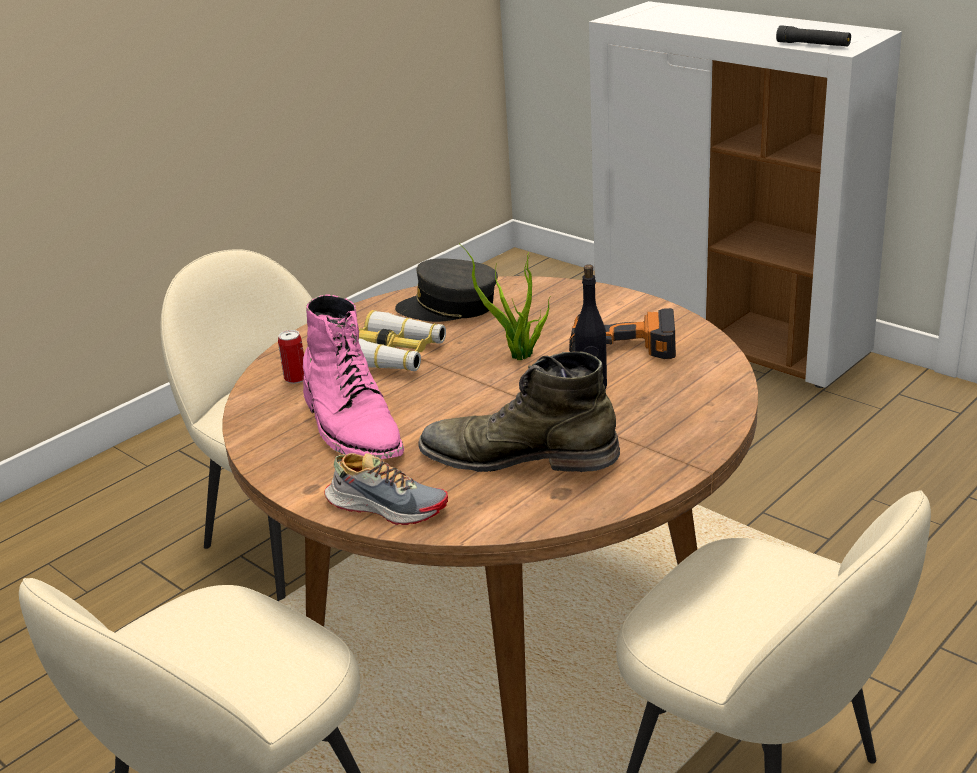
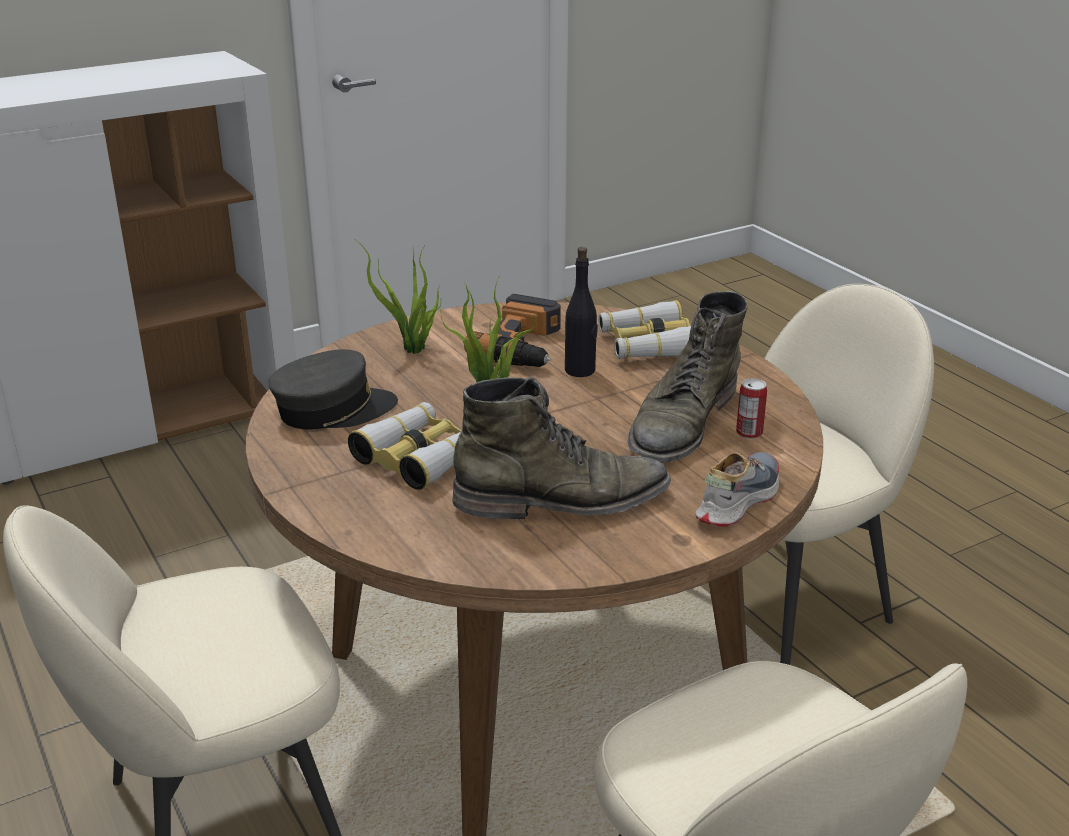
camera: 75 degrees left, 0 degrees up
(296, 378) = (419, 525): can -> can (749, 433)
(351, 425) = (562, 501): pink boot -> green boot
(449, 307) = (333, 410): grey cap -> grey cap turned 135 degrees counterclockwise
(573, 310) = (413, 350): none -> potted plant
(676, 409) = (648, 345): none -> binoculars
(813, 44) = (205, 75): black flashlight -> none

